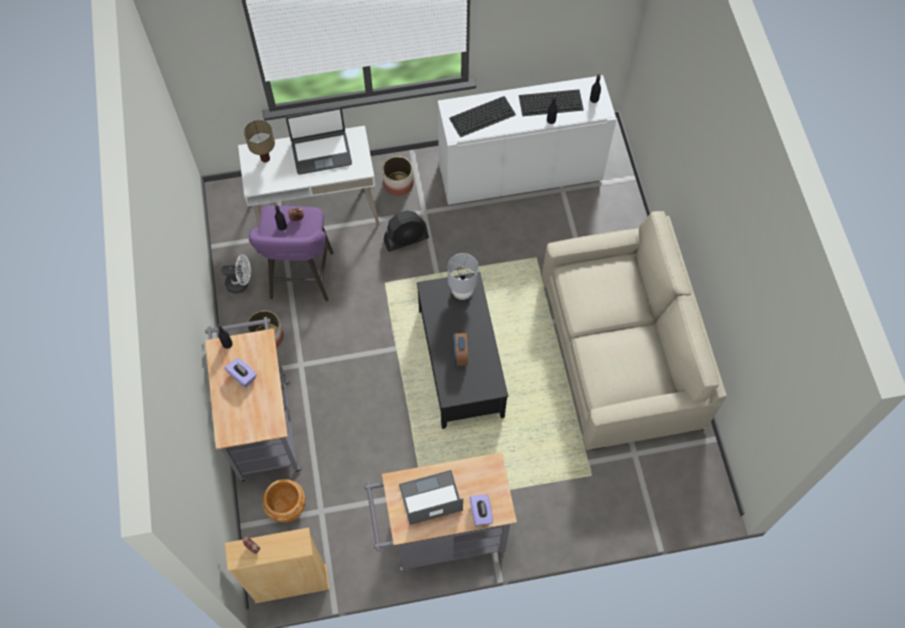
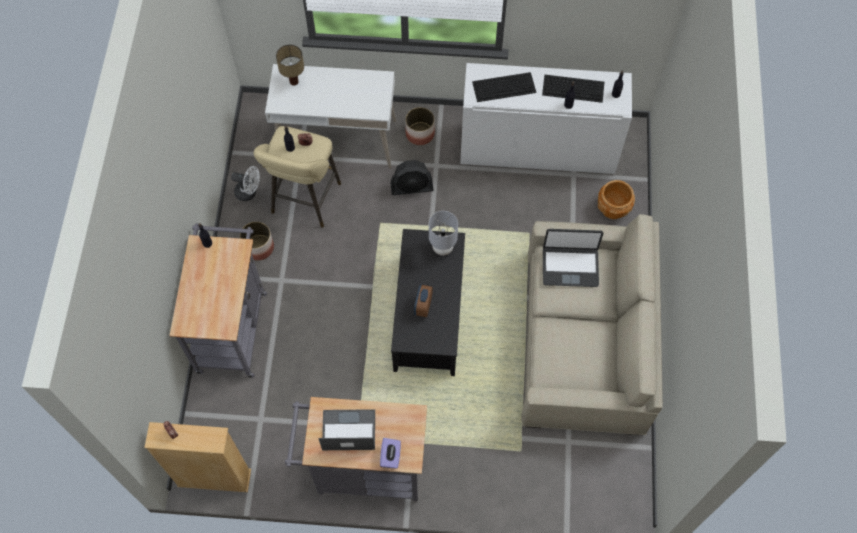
camera: 15 degrees right, 0 degrees up
(243, 376) = (212, 276): purple tissue box -> none
(287, 507) = (231, 407): brown planter -> brown planter (613, 209)
(301, 279) = (304, 201): purple stool -> beige stool
(321, 152) = (346, 87): laptop -> laptop (570, 266)

